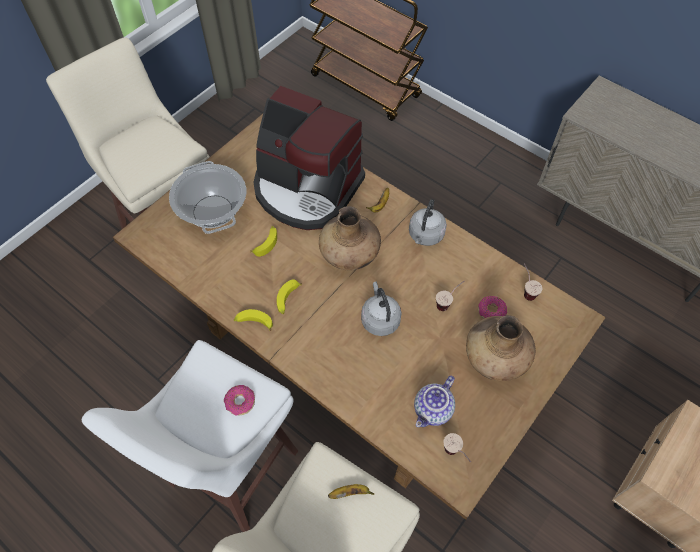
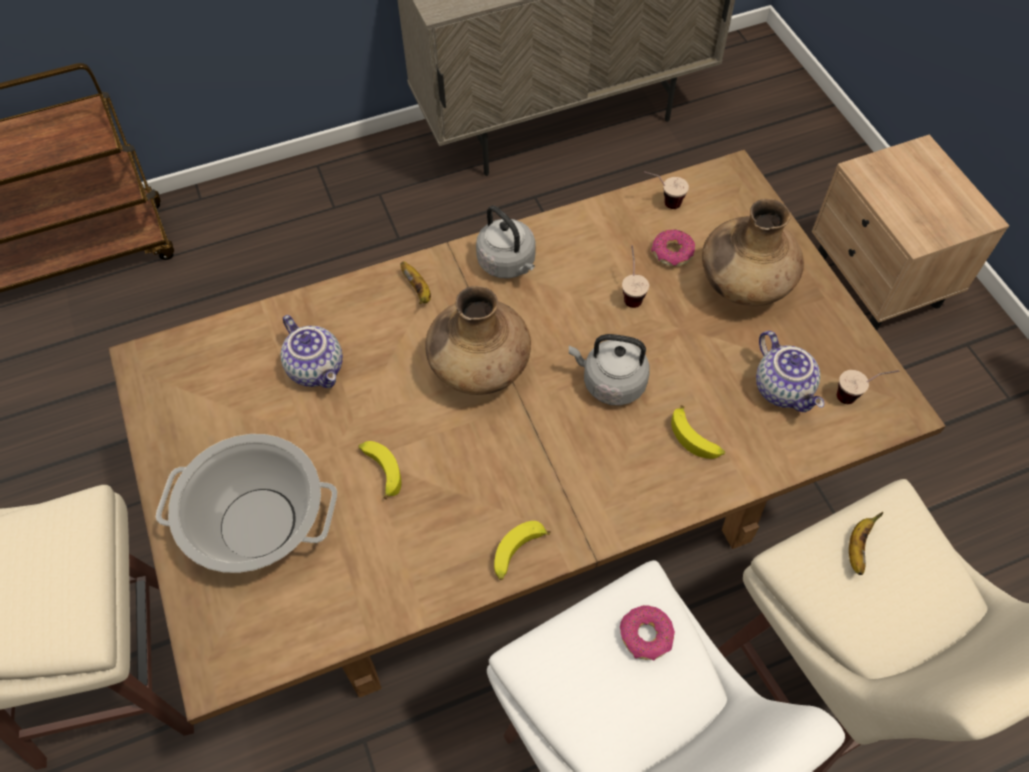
camera: 60 degrees left, 0 degrees up
(288, 299) = (505, 486): banana -> banana (695, 438)
(306, 189) = (318, 368): coffee machine -> teapot

